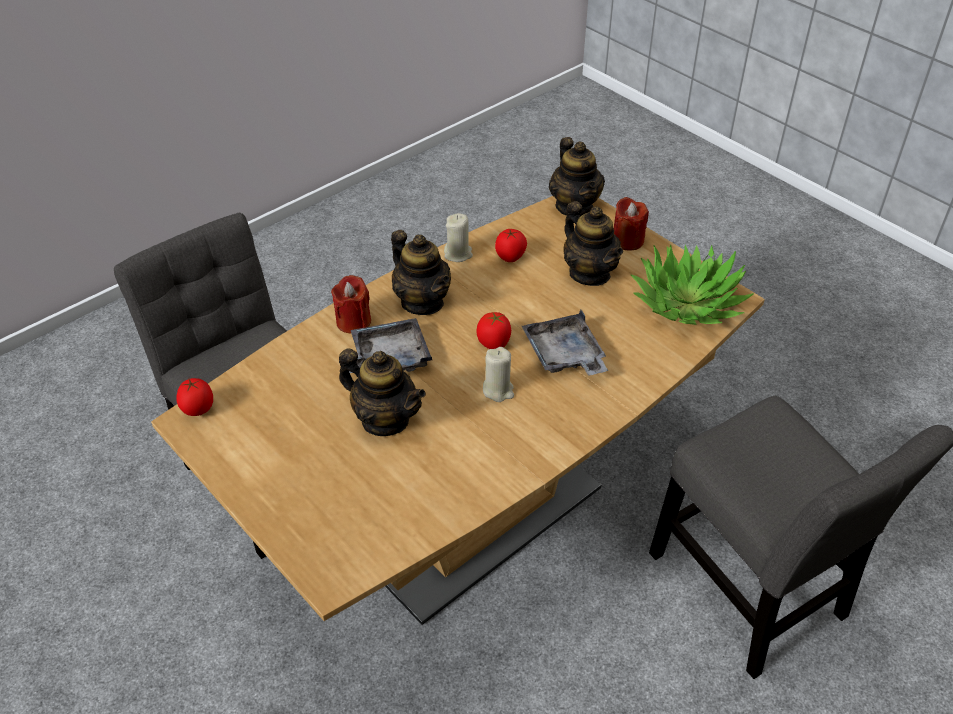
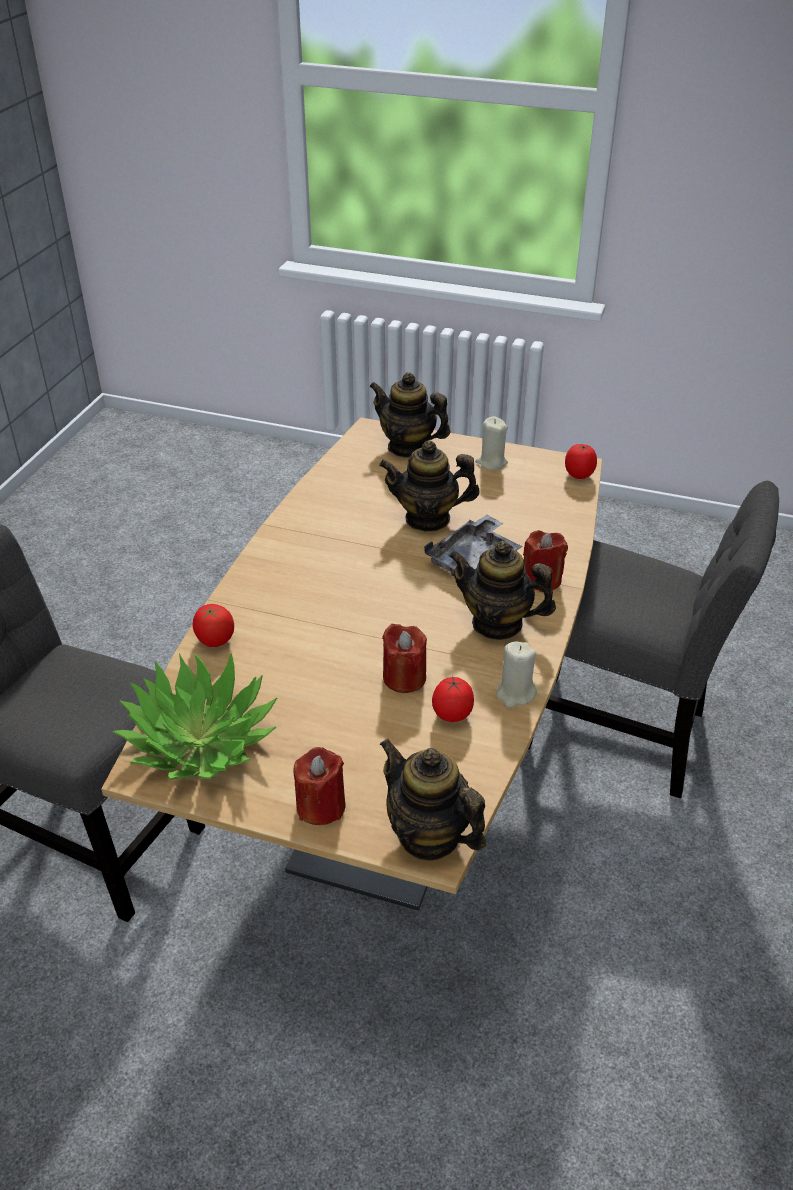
camera: 150 degrees right, 5 degrees down
(494, 343) = (388, 610): tomato -> tomato (215, 640)
(498, 390) = (351, 572): beige candle -> beige candle (491, 462)
(522, 291) = (404, 678): none -> red candle
(564, 356) = (309, 625): grey tray -> none
(589, 273) = (341, 732): teapot -> teapot (408, 447)

